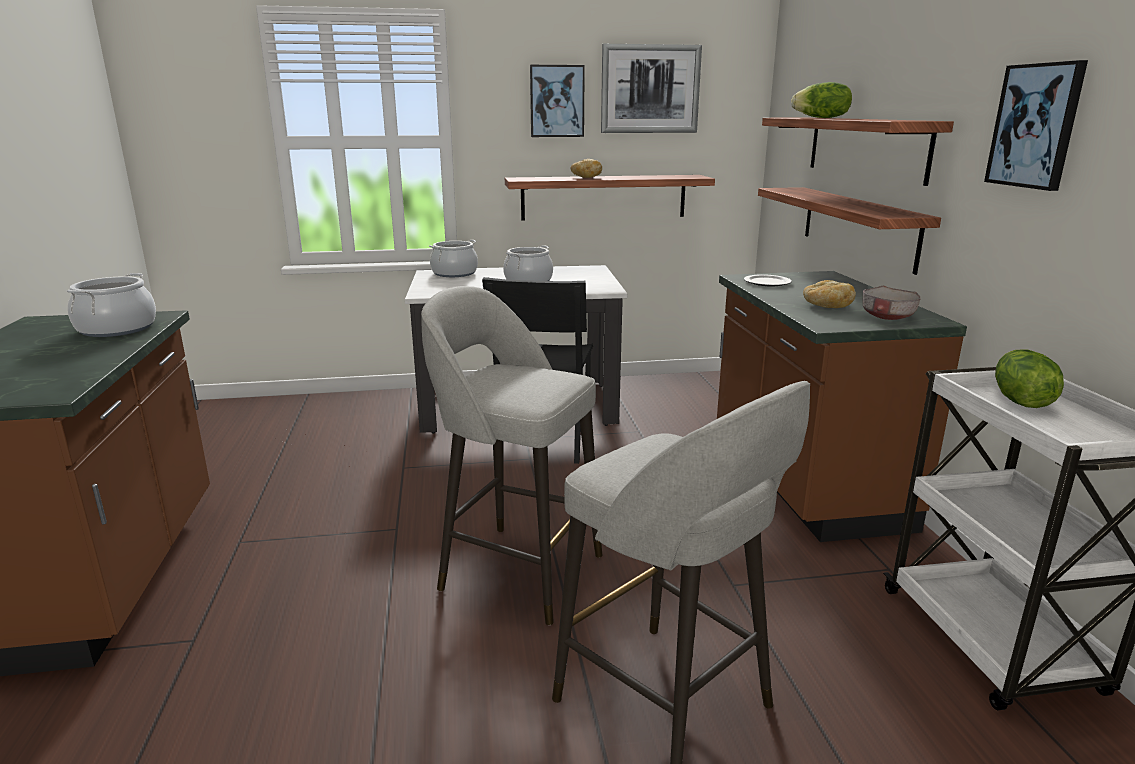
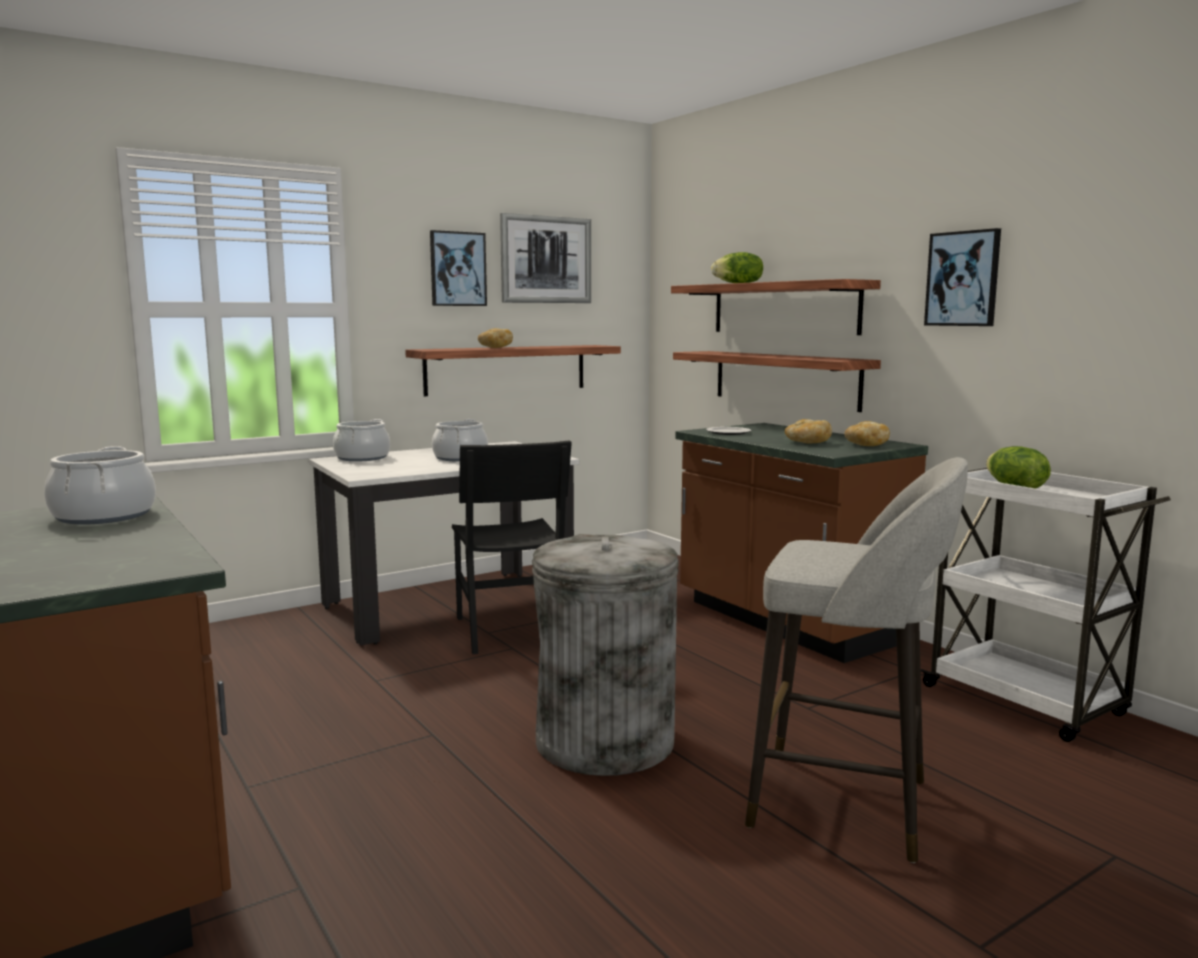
camera: 25 degrees left, 10 degrees down
(517, 570) = (604, 740): grey stool -> grey trash can
(887, 317) = (865, 445): grey bowl -> bread

